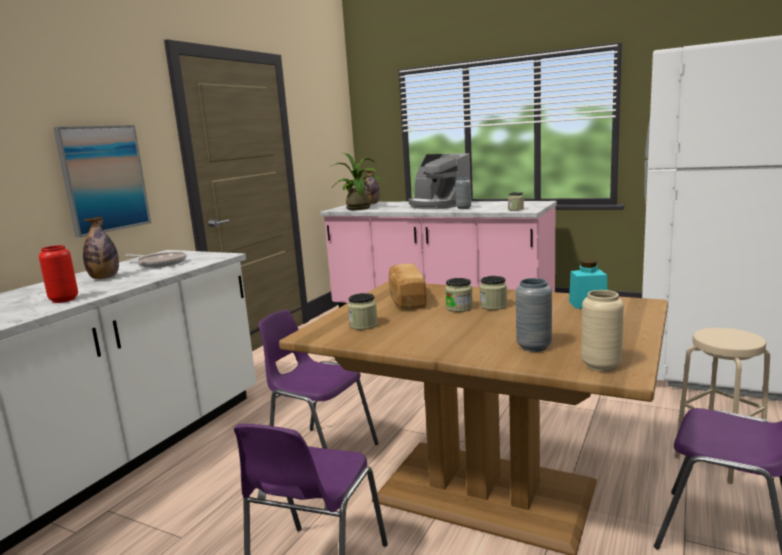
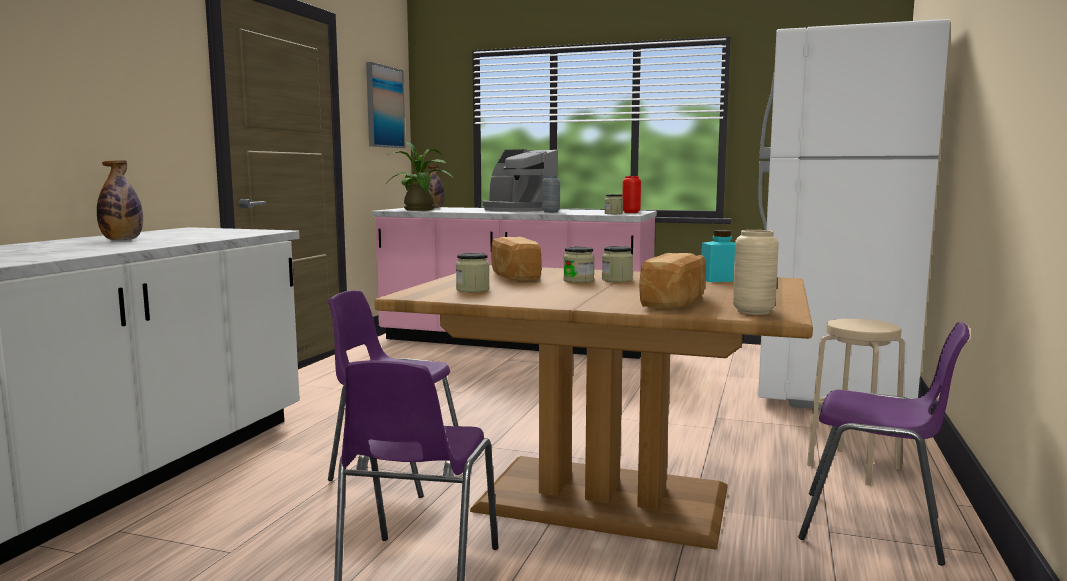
camera: 10 degrees left, 5 degrees down
(64, 300) = (81, 251): red vase -> red vase (631, 212)
(103, 179) = (119, 124): picture -> picture (384, 107)
(160, 263) = (189, 234): frying pan -> none
(533, 347) = (676, 302): grey vase -> bread

